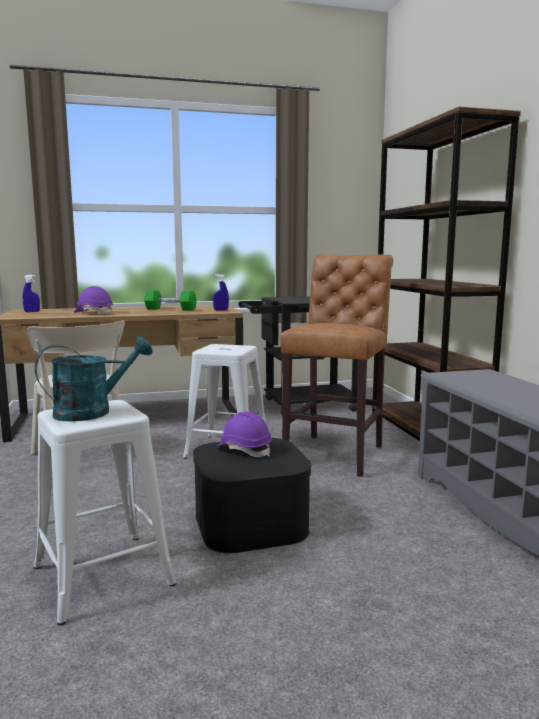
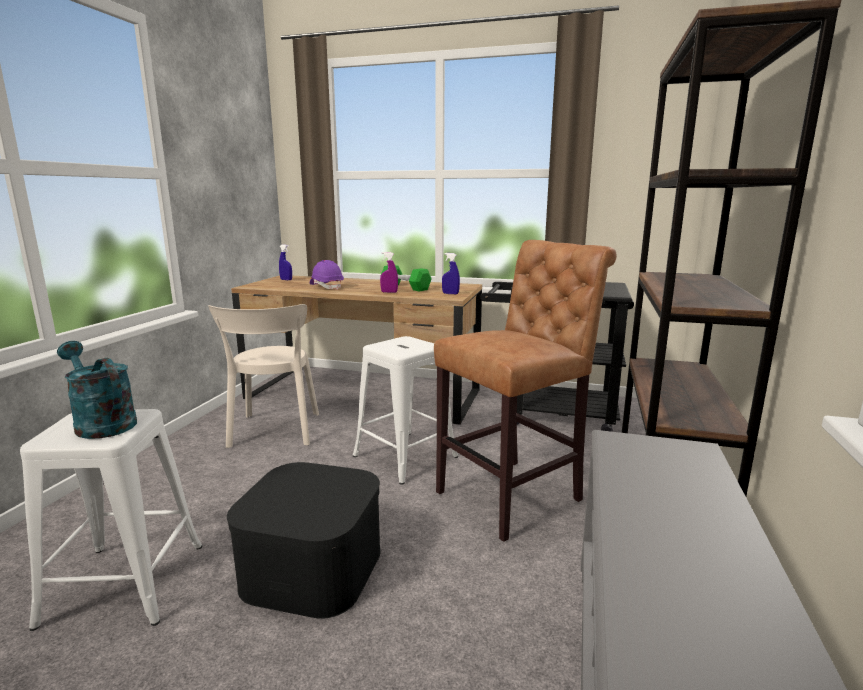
camera: 30 degrees right, 5 degrees up
(93, 411) = (101, 423): turquoise watering can -> turquoise watering can turned 135 degrees counterclockwise
(166, 312) = (389, 292): none -> purple spray bottle
(244, 450) = (316, 483): purple hard hat -> none

